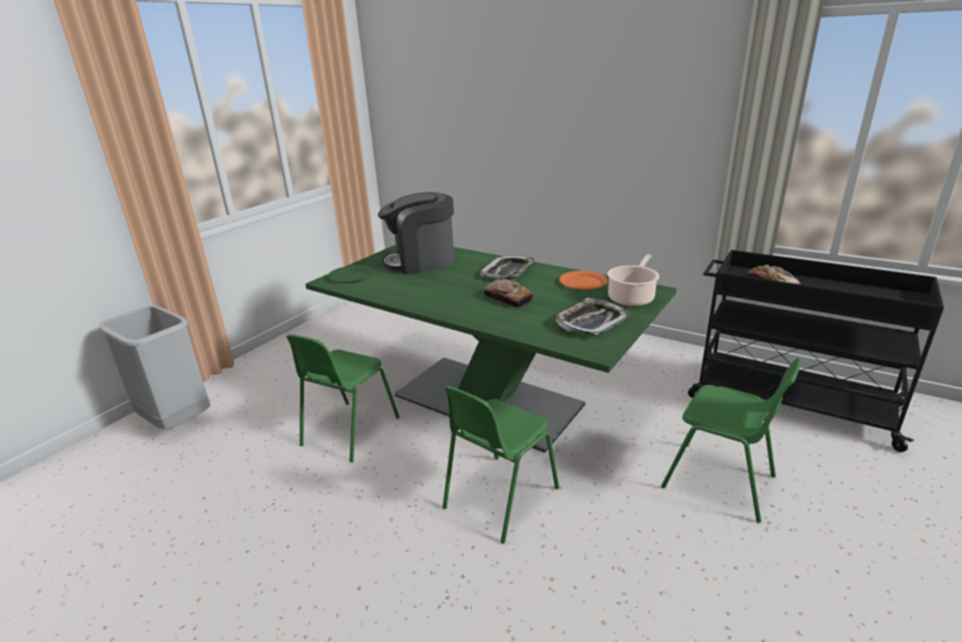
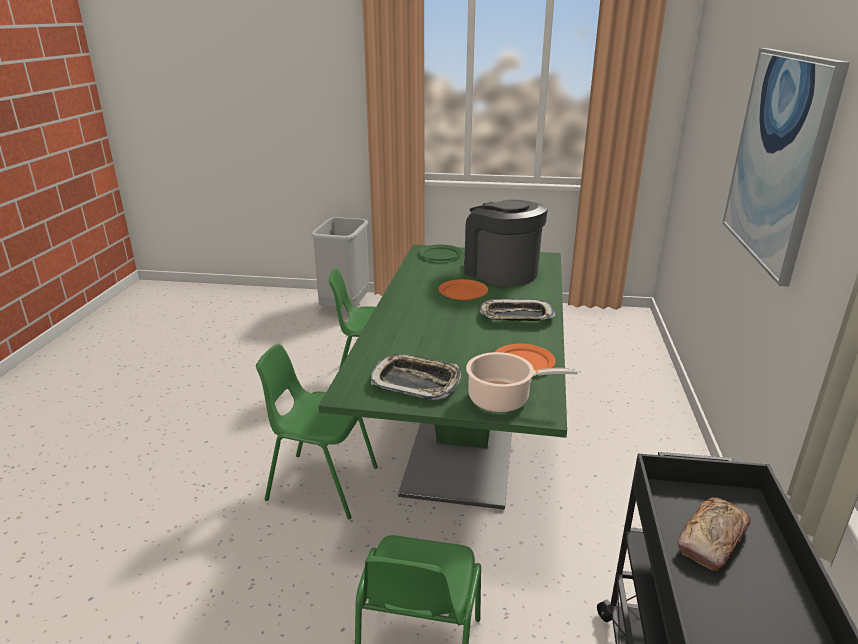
camera: 65 degrees right, 0 degrees up
(444, 281) = (463, 292): none -> orange plate
(507, 298) = (443, 328): bread -> none
(570, 111) = (777, 159): none -> picture

